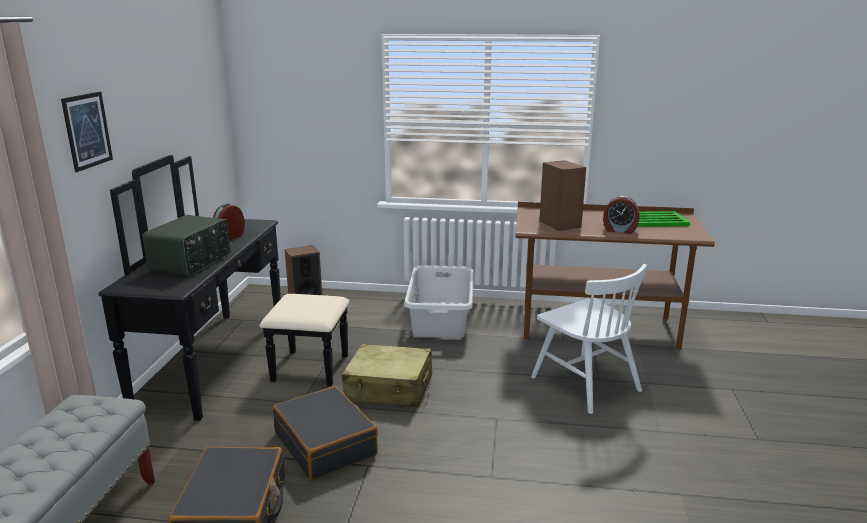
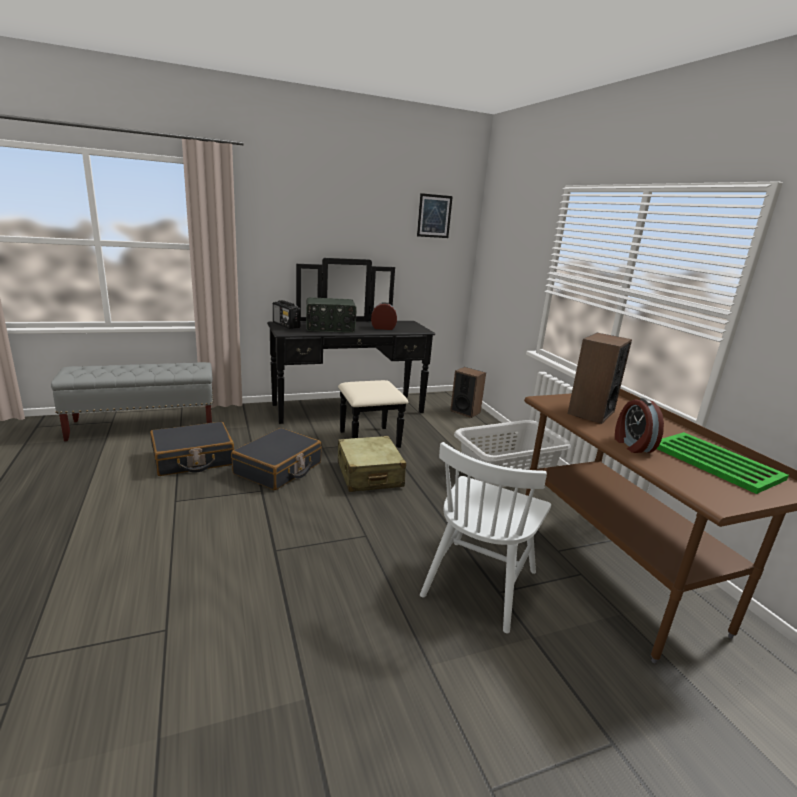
camera: 60 degrees right, 0 degrees up
(87, 130) = (294, 224): picture -> picture (434, 216)
(142, 284) = (286, 325): none -> radio

